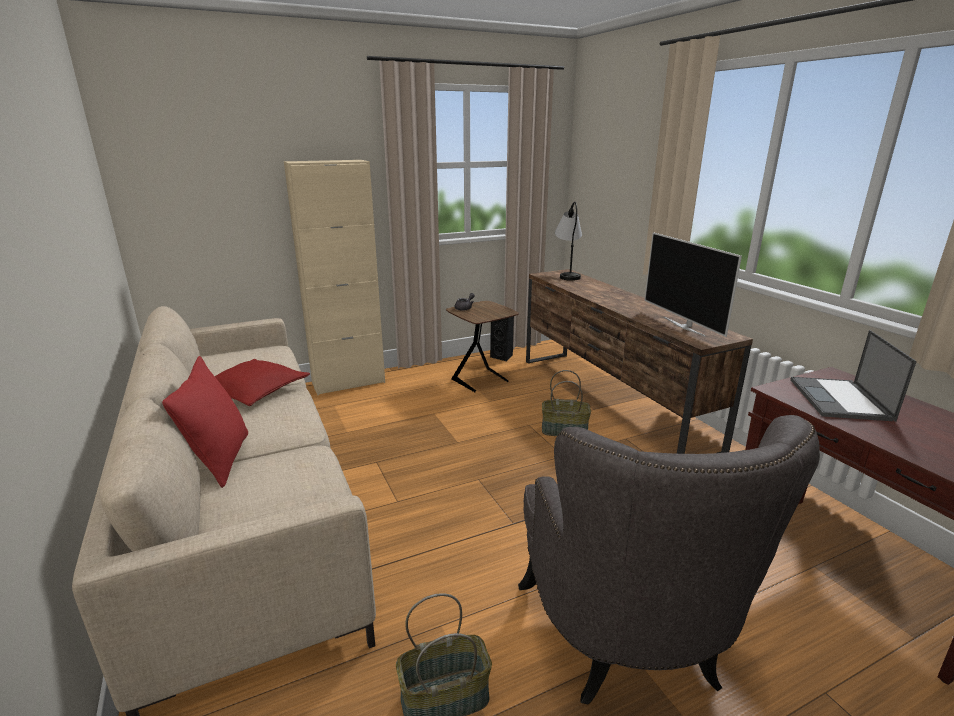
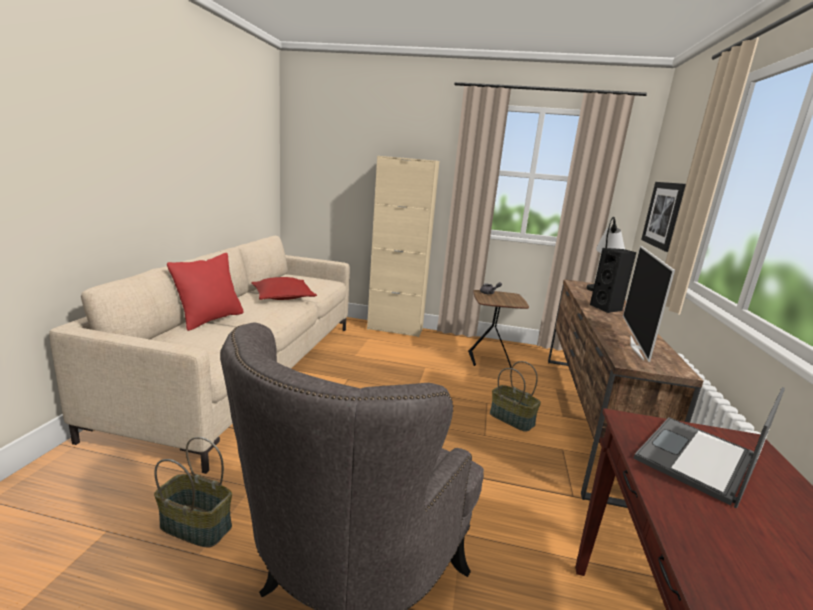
camera: 35 degrees right, 5 degrees down
(503, 357) = (532, 351): black speaker -> black speaker (607, 308)
(612, 192) = (664, 215): none -> picture

